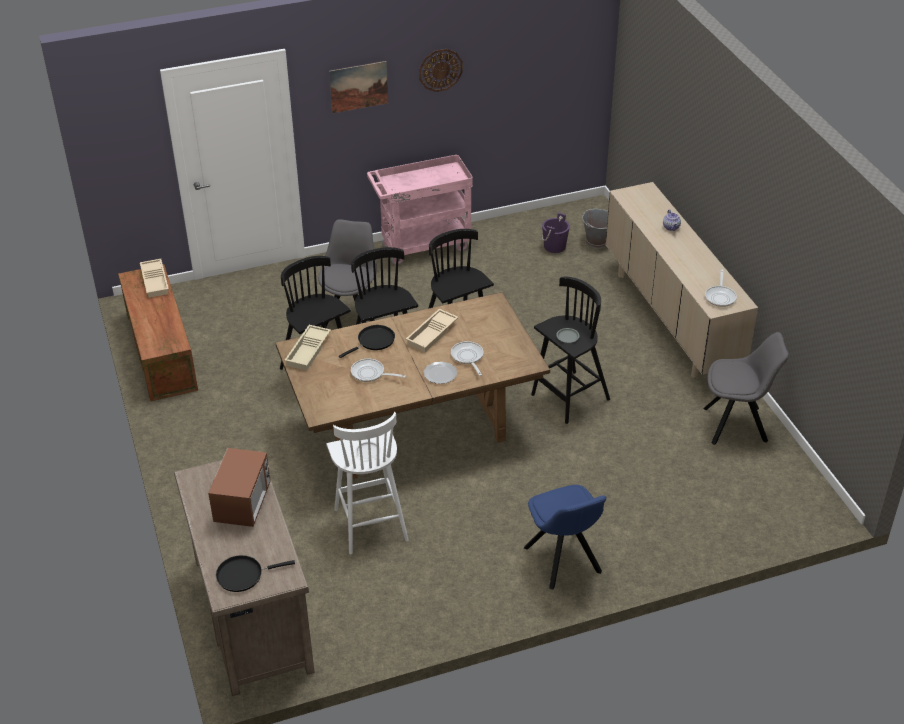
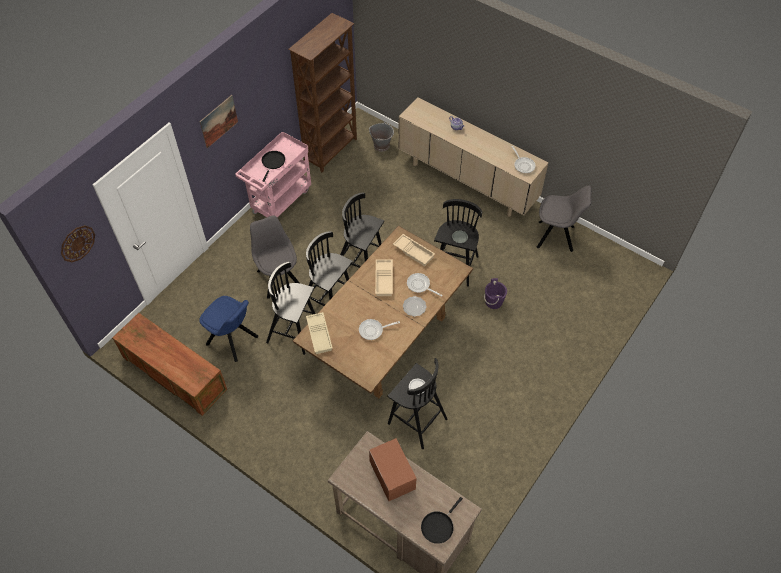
camera: 35 degrees left, 15 degrees up
(156, 281) = (146, 329): beige tray -> beige tray (414, 251)
(370, 522) = (415, 420): white stool -> black stool
(374, 341) = (353, 305): black frying pan -> black frying pan (273, 163)
(440, 70) = (263, 82): wall clock -> wall clock (77, 243)
(531, 223) = (331, 150): none -> brown bookcase
(554, 246) = (359, 161): purple bucket -> purple bucket (493, 301)
(563, 560) = (539, 379): blue chair -> blue chair (233, 340)
(736, 425) = (556, 237): grey chair -> grey chair turned 45 degrees clockwise

